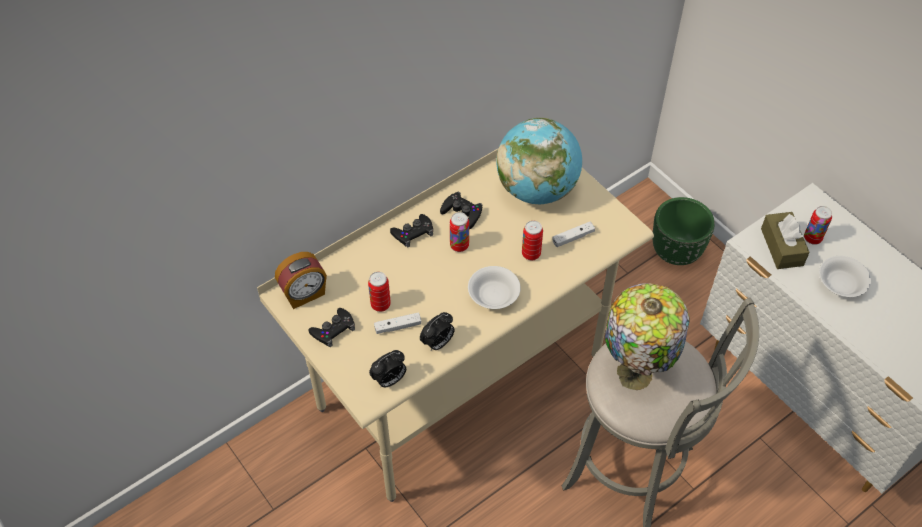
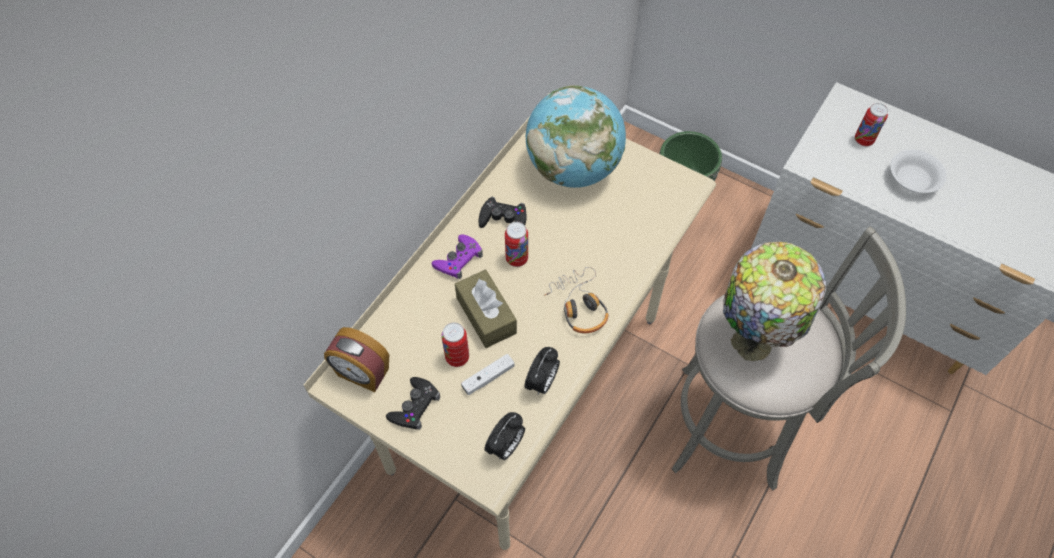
camera: 20 degrees left, 5 degrees up
(304, 294) = (362, 373): alarm clock -> alarm clock turned 75 degrees clockwise
(413, 233) = (458, 260): black game controller -> purple game controller
(493, 296) = (579, 306): white bowl -> headphones
(531, 254) = (599, 244): can -> none
(573, 237) = (635, 212): white game controller -> none
(782, 247) = (839, 158): brown tissue box -> brown tissue box (486, 315)

